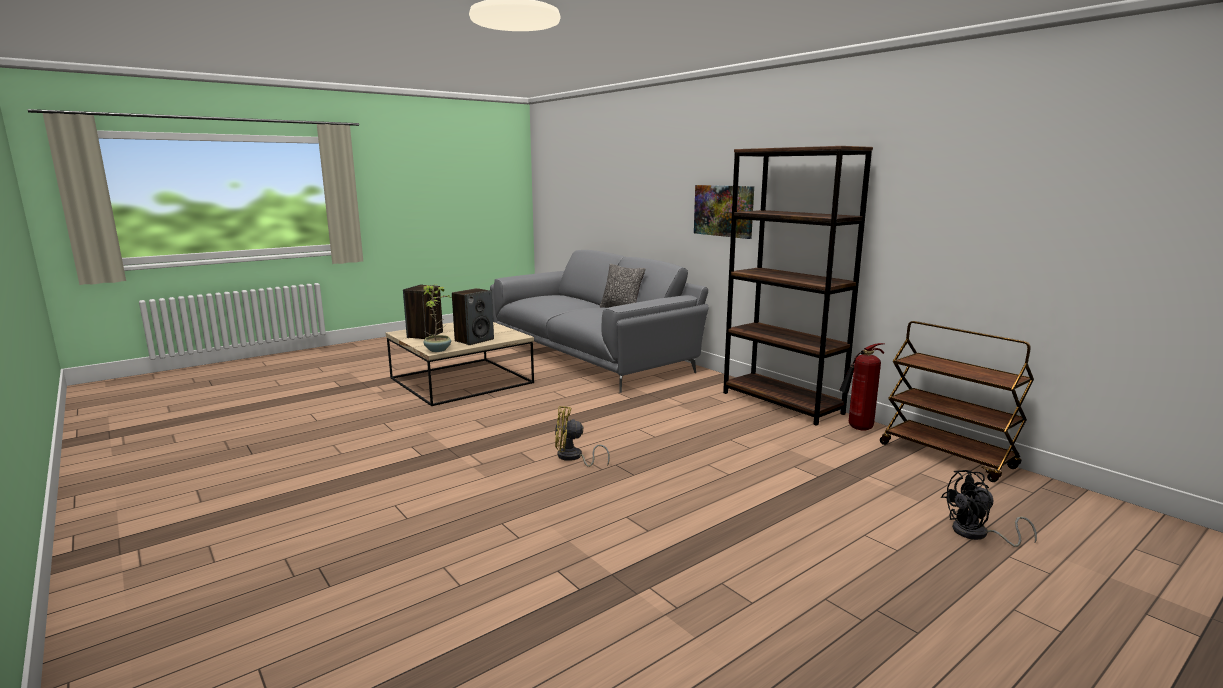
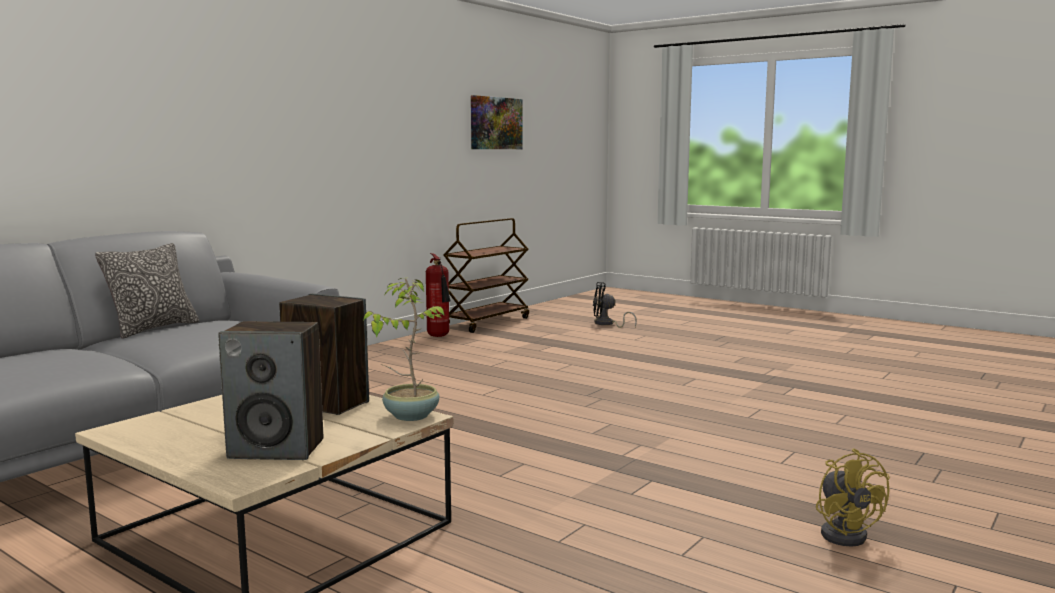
camera: 105 degrees left, 5 degrees down
(573, 458) = (585, 410): yellow fan -> yellow fan (845, 533)
(724, 210) = (228, 141): picture -> picture (495, 123)
(782, 403) = (373, 353): brown bookcase -> none
(977, 534) = (607, 324): black fan -> black fan turned 120 degrees clockwise

